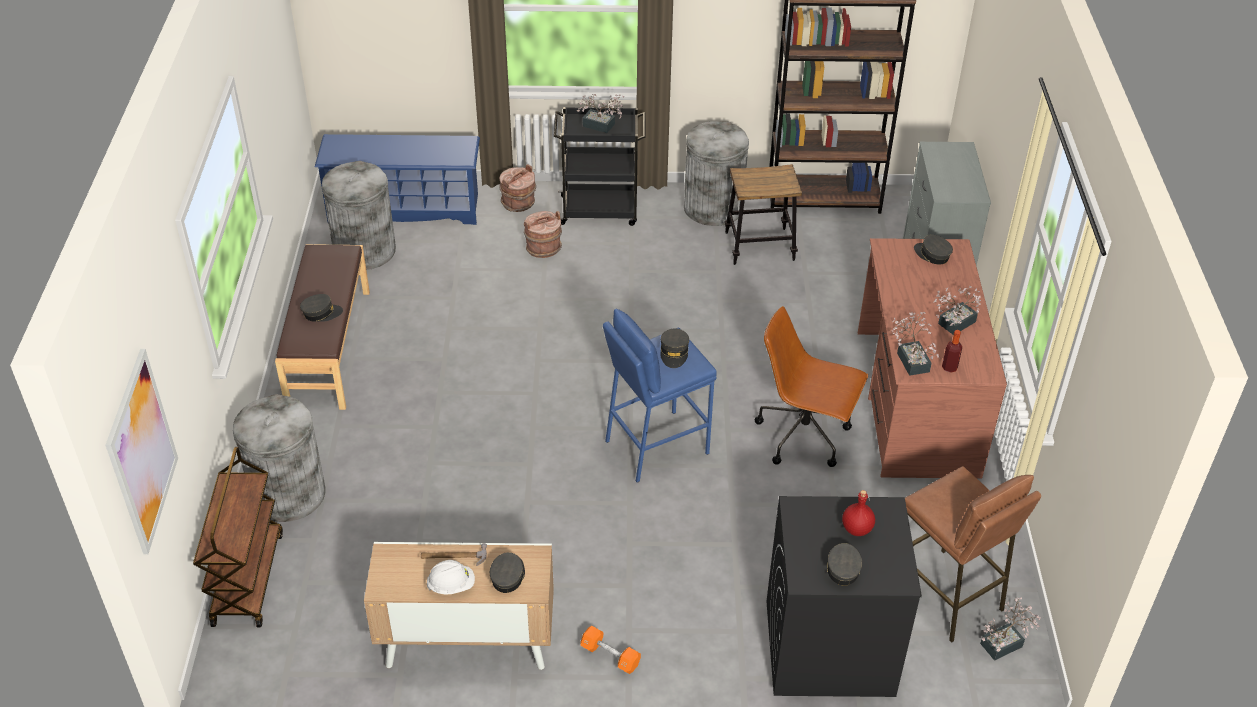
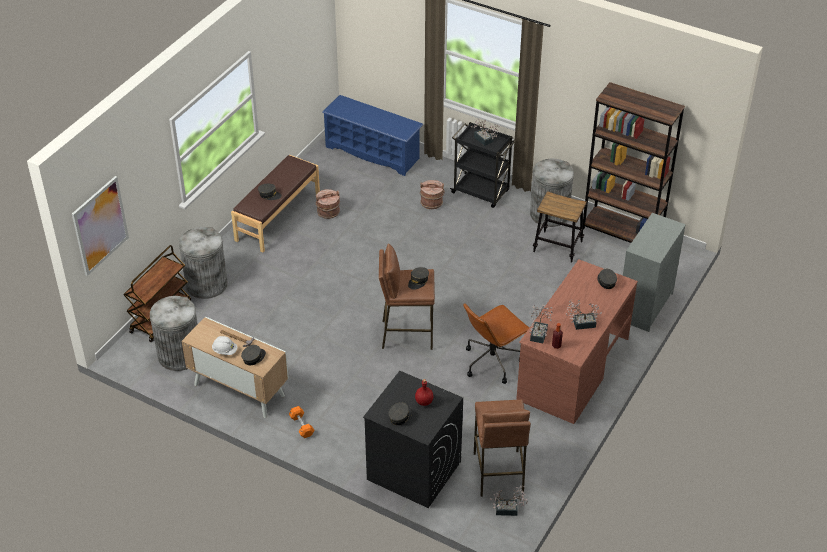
camera: 30 degrees right, 0 degrees up
(364, 250) = (334, 169): grey trash can -> grey trash can (180, 354)
(518, 203) = (438, 172): brown bucket -> brown bucket (328, 212)
(655, 446) = (407, 334): blue stool -> brown stool
(805, 436) = (493, 361): brown office chair -> brown office chair turned 90 degrees counterclockwise

